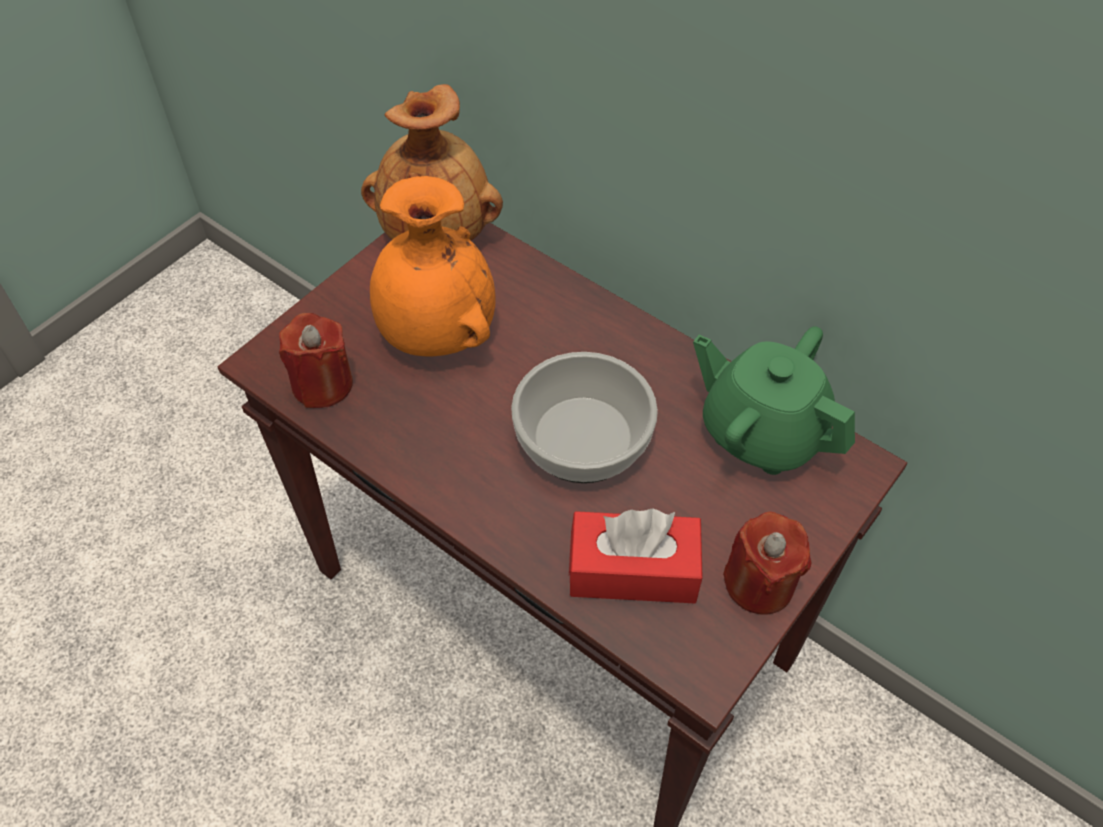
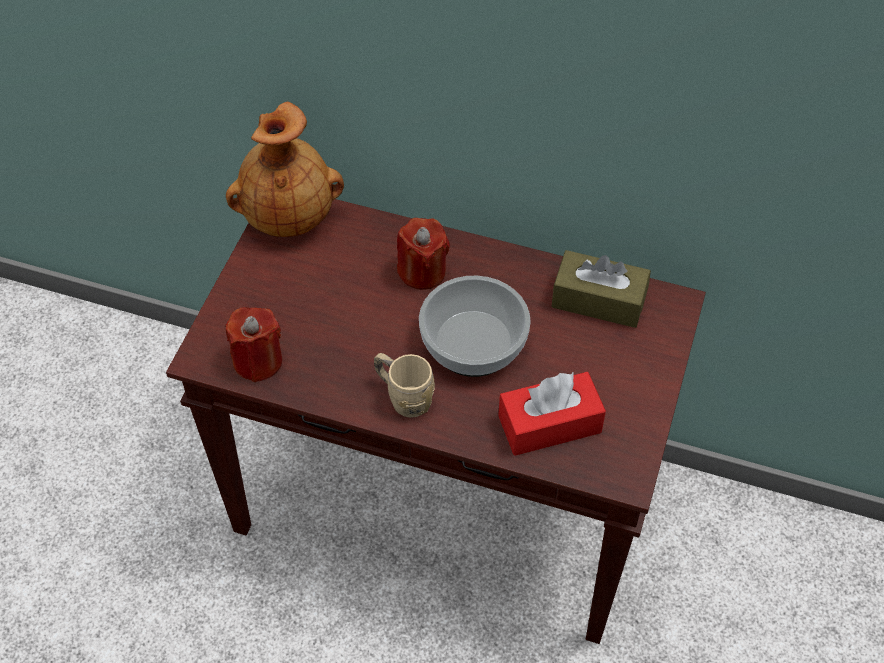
camera: 20 degrees left, 0 degrees up
(435, 333) = (326, 296): orange vase -> none
(468, 478) = (403, 397): none -> beige mug
(759, 583) = (638, 406): red candle -> red candle (422, 271)
(761, 432) = (598, 300): green teapot -> brown tissue box

